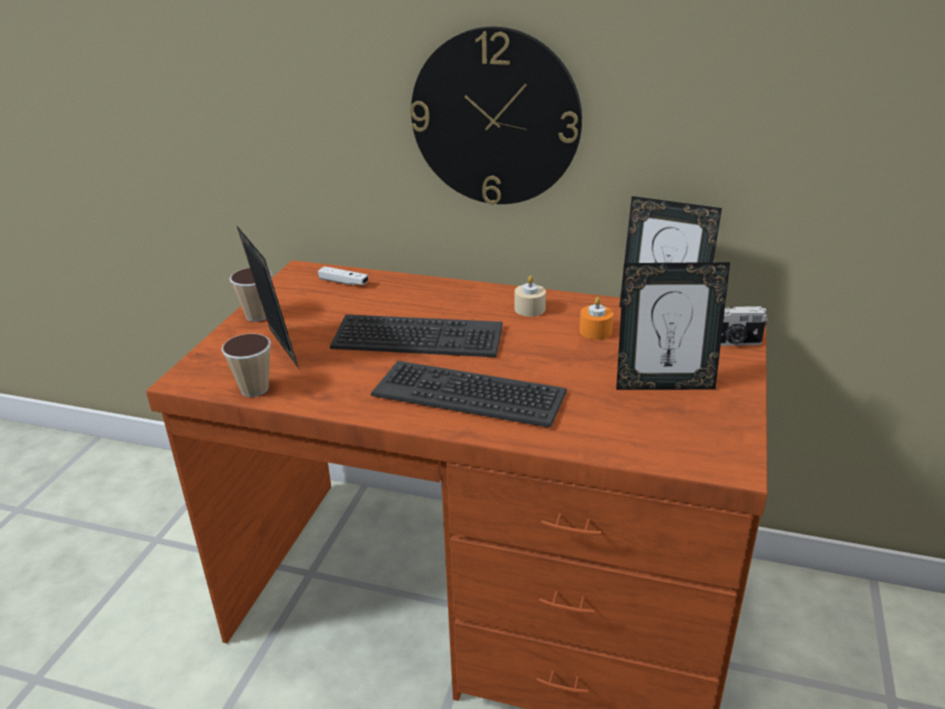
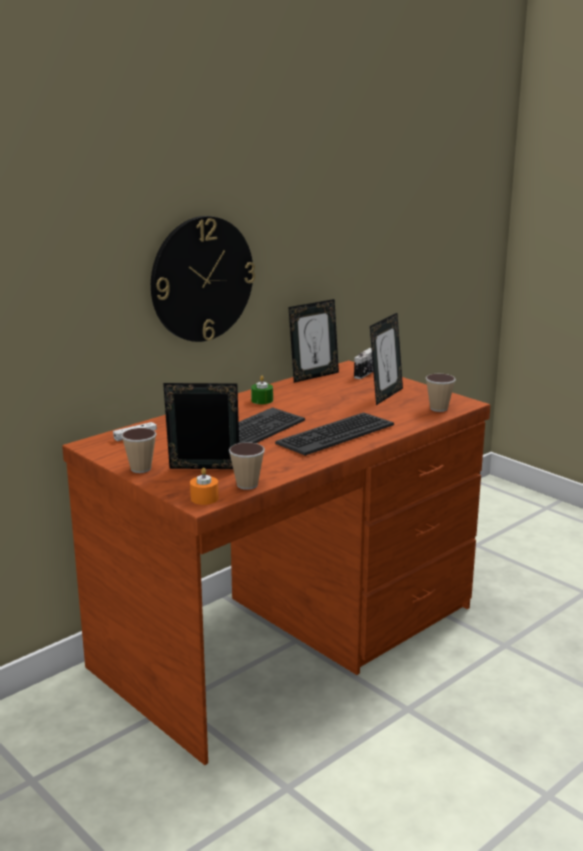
camera: 60 degrees left, 10 degrees down
(529, 309) = (262, 400): beige candle -> green candle
(595, 331) = (312, 394): orange candle -> orange candle (204, 498)
(673, 447) = (438, 408): none -> cup

